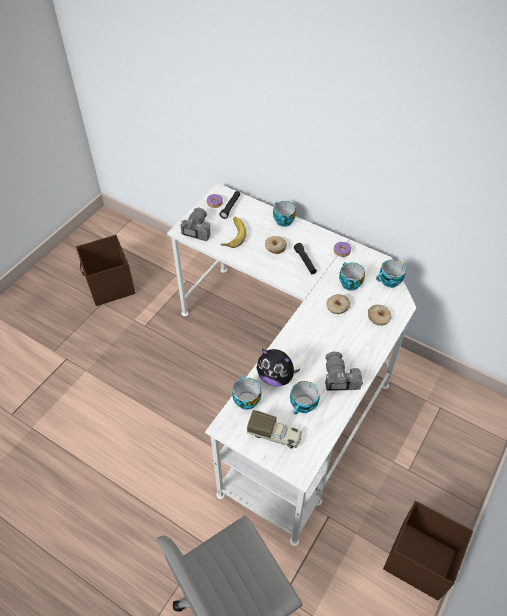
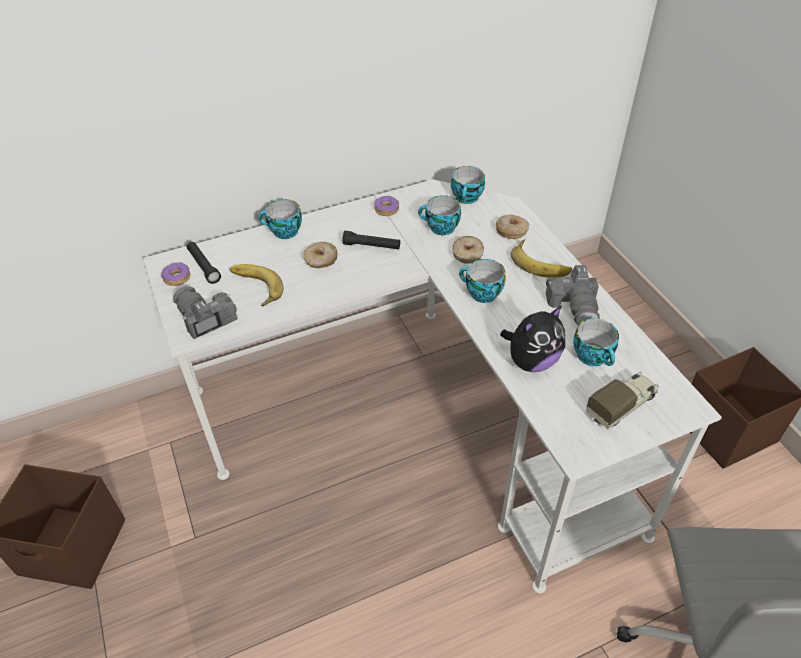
camera: 55 degrees left, 5 degrees down
(245, 399) = (546, 408): cup -> cup (481, 294)
(339, 379) = (575, 306): camera -> camera turned 120 degrees counterclockwise
(363, 345) = (541, 262): none -> banana

